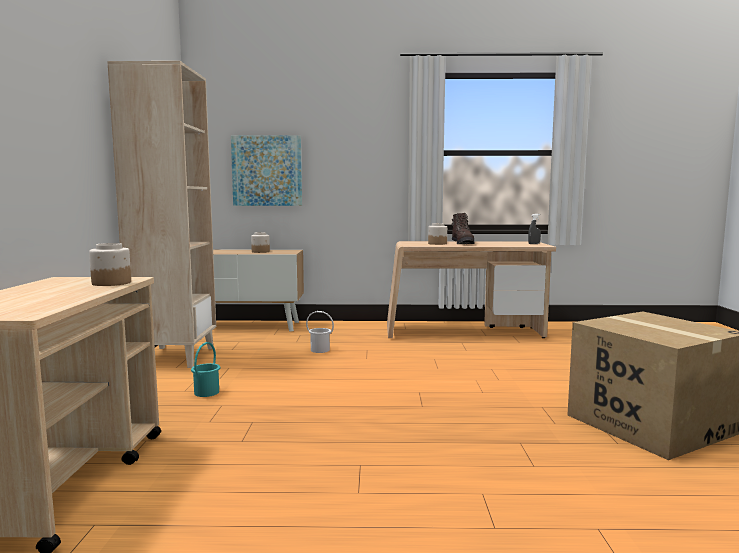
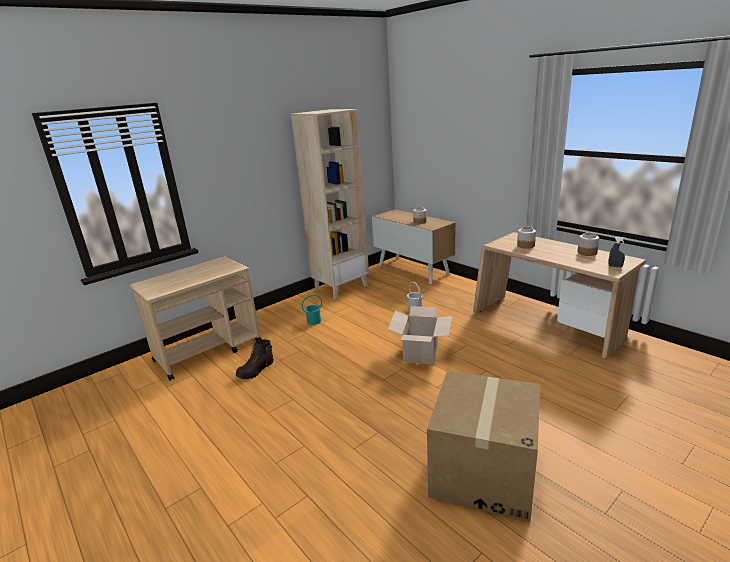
camera: 50 degrees right, 15 degrees up
(111, 283) = (223, 271): jar -> jar (587, 253)
(267, 171) = (435, 157): picture -> none
(407, 376) = (420, 352): none -> cardboard box
(462, 243) = (550, 249): brown boot -> brown boot (256, 371)

